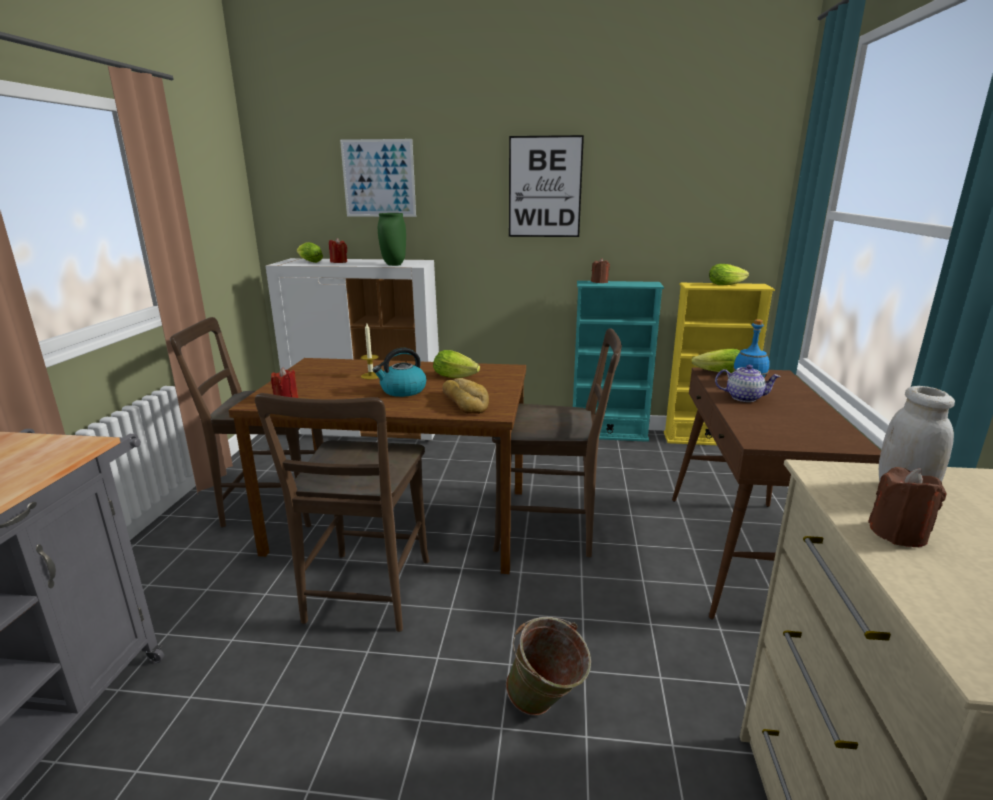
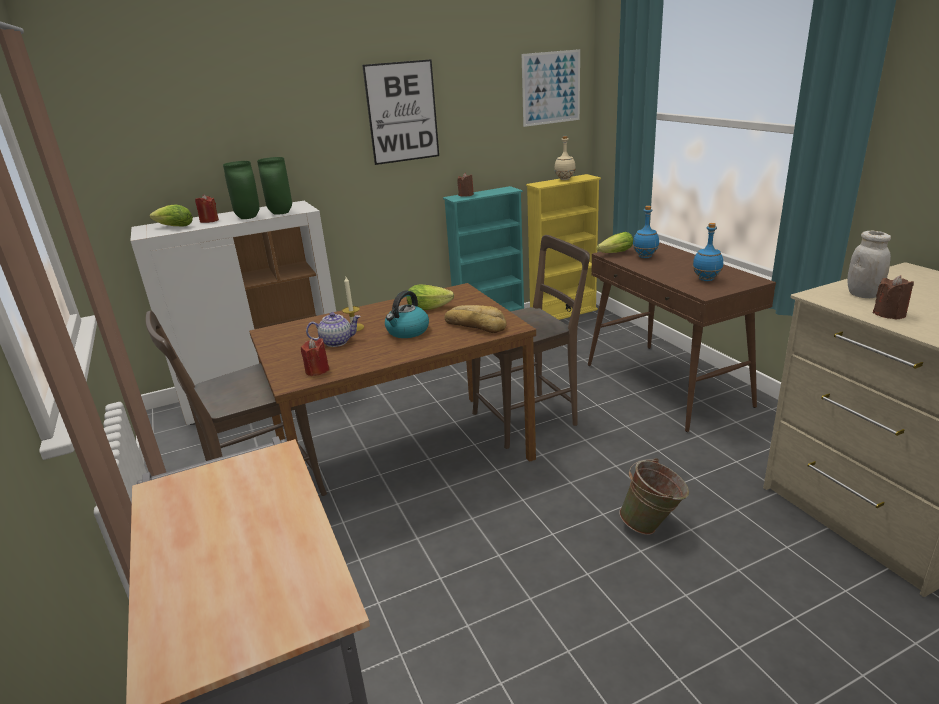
camera: 30 degrees left, 5 degrees up
(365, 264) = (247, 217): none -> green vase
(365, 595) = (447, 521): brown chair -> none
(378, 178) = (228, 121): picture -> picture (551, 88)
(728, 284) = (564, 179): lettuce -> beige bottle
(744, 397) = (656, 267): teapot -> teapot (336, 342)
(787, 426) = (706, 279): none -> blue bottle

